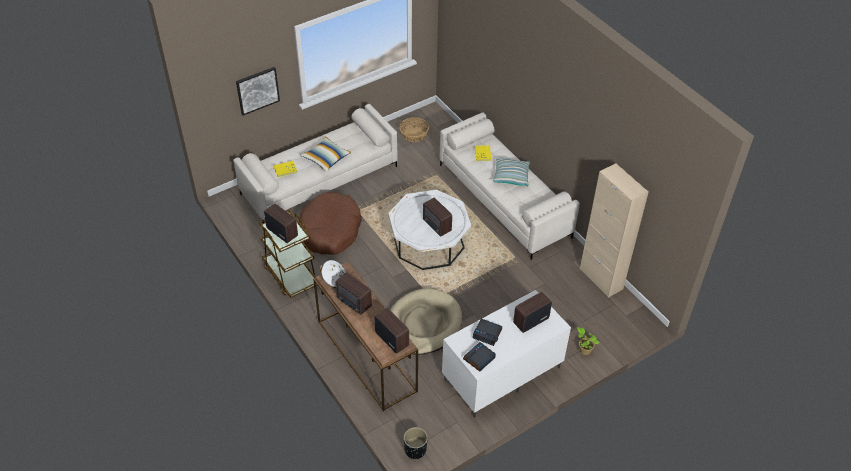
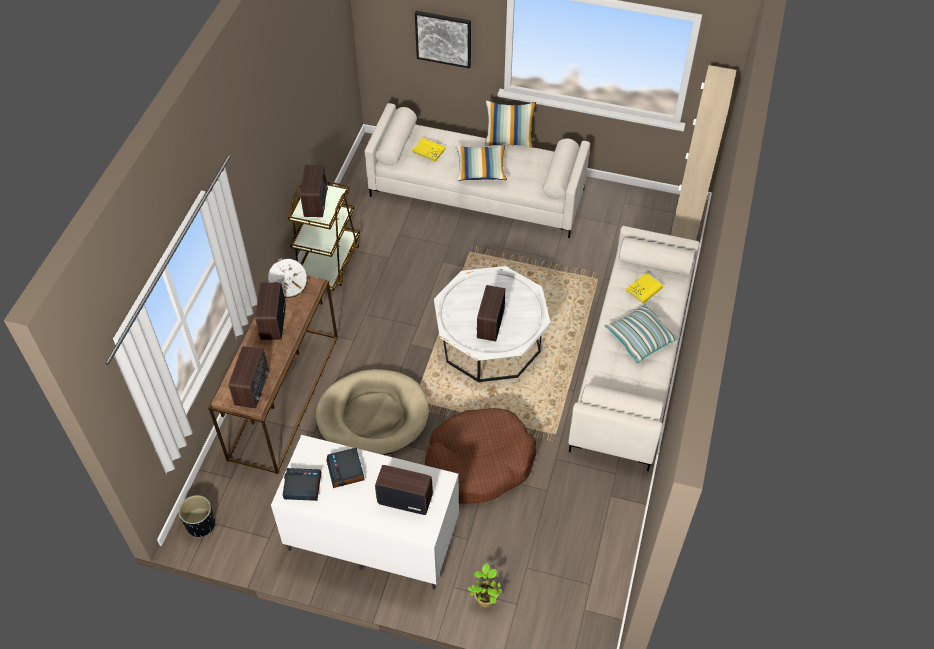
camera: 50 degrees right, 5 degrees up
(320, 135) = (509, 141): none -> pillow
(330, 230) = (419, 250): brown dog bed -> brown dog bed (478, 463)
(414, 134) = (634, 218): basket -> none
(601, 279) = (614, 544): beige cabinet -> beige cabinet (686, 221)

